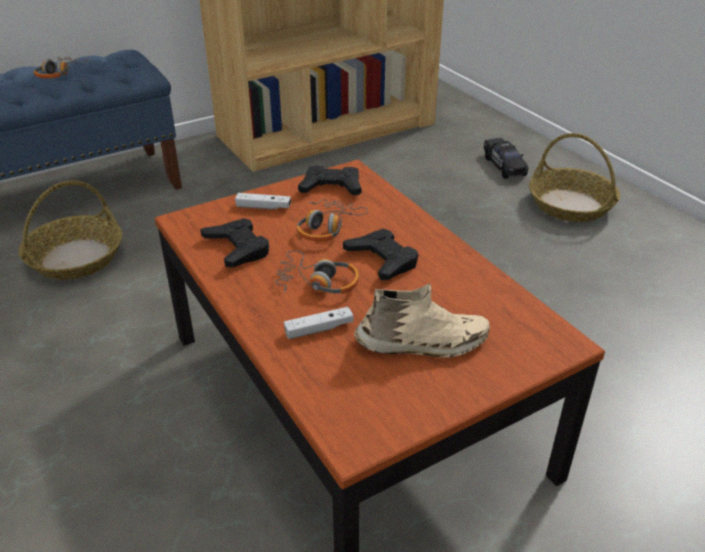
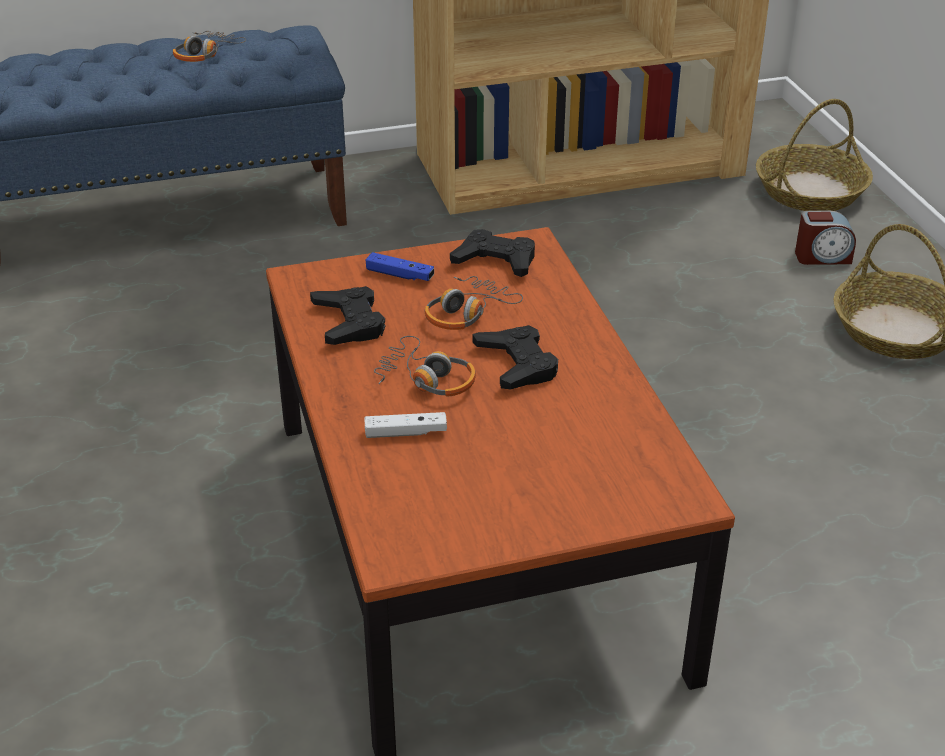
camera: 15 degrees right, 0 degrees up
(76, 257) = (186, 301): basket -> basket (810, 191)
(263, 207) = (400, 275): white game controller -> blue game controller
(422, 343) = (517, 470): beige shoe -> none
(504, 166) = (822, 257): black toy car -> alarm clock

